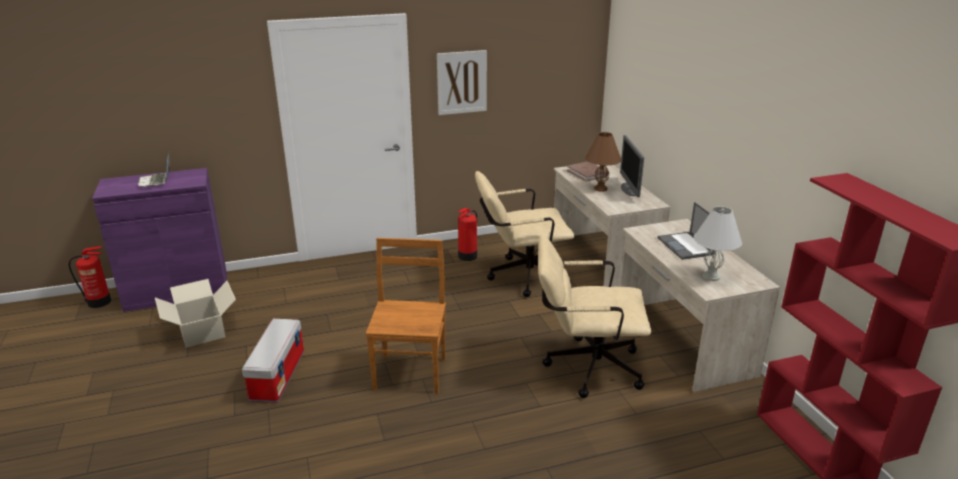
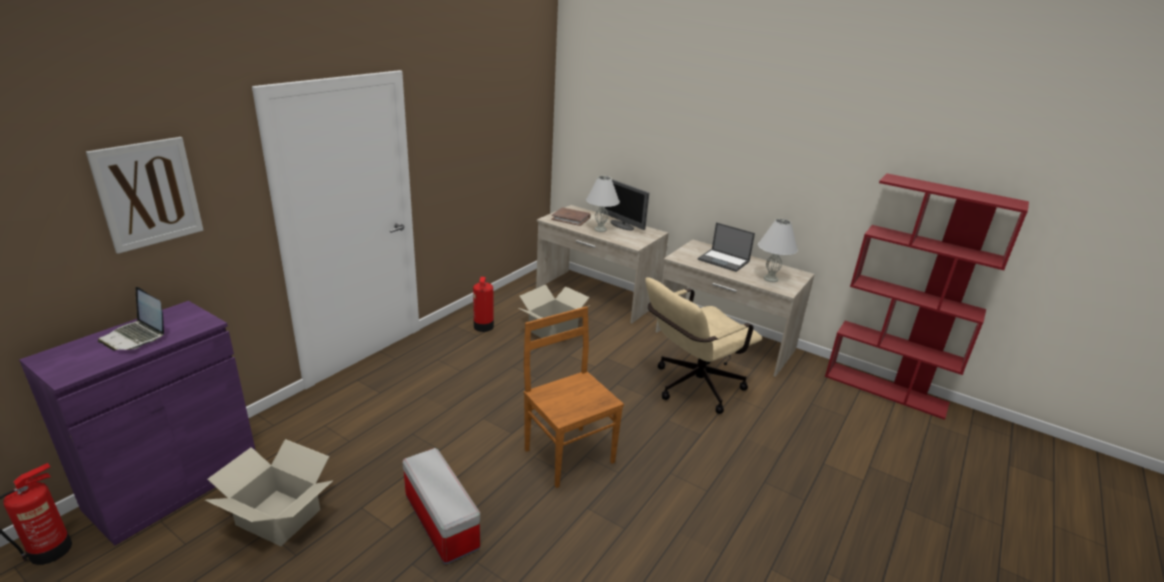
camera: 40 degrees left, 0 degrees up
(462, 82) = (452, 144): picture -> picture (148, 193)
(521, 276) = (552, 330): beige office chair -> cardboard box
(600, 189) = (600, 229): brown table lamp -> white table lamp

